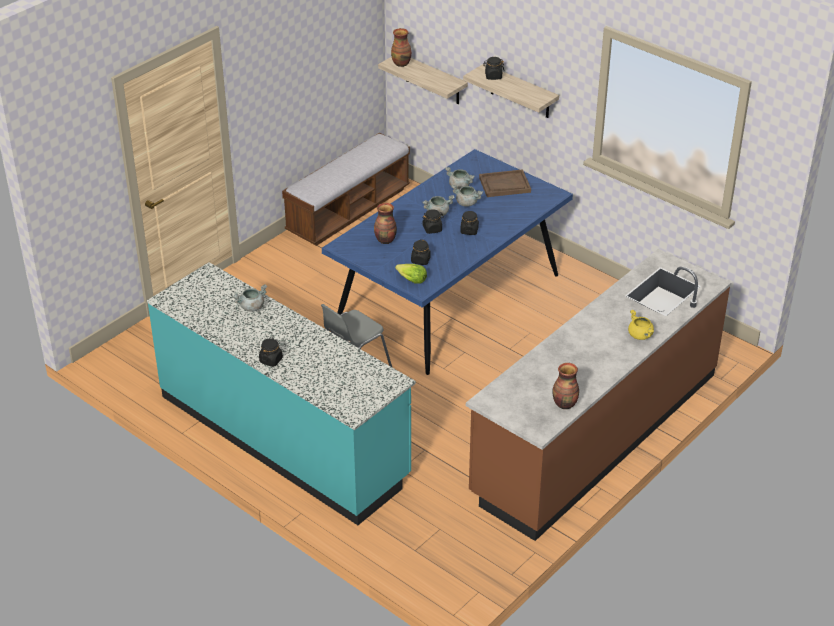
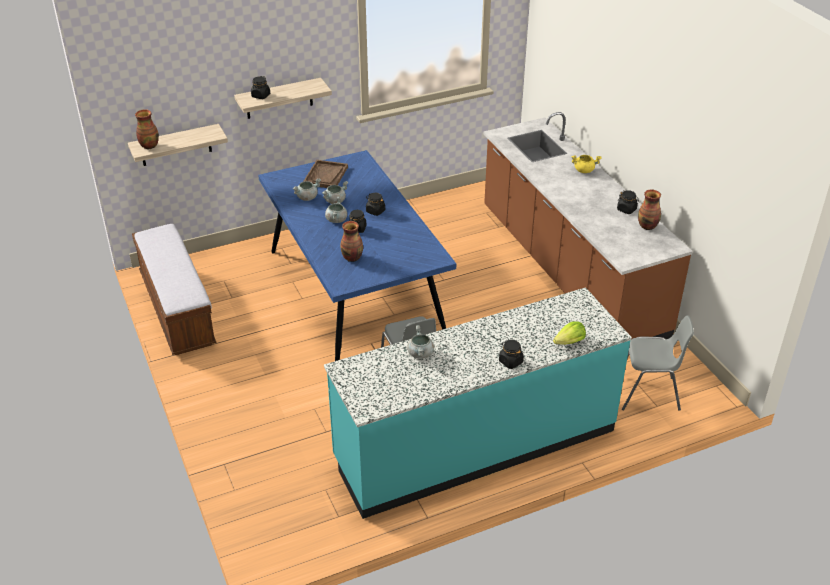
camera: 65 degrees left, 0 degrees up
(411, 280) = (422, 260): lettuce -> lettuce (569, 342)
(420, 260) = (397, 247): black jar -> black jar (626, 209)
(430, 540) = (648, 393): none -> grey chair

